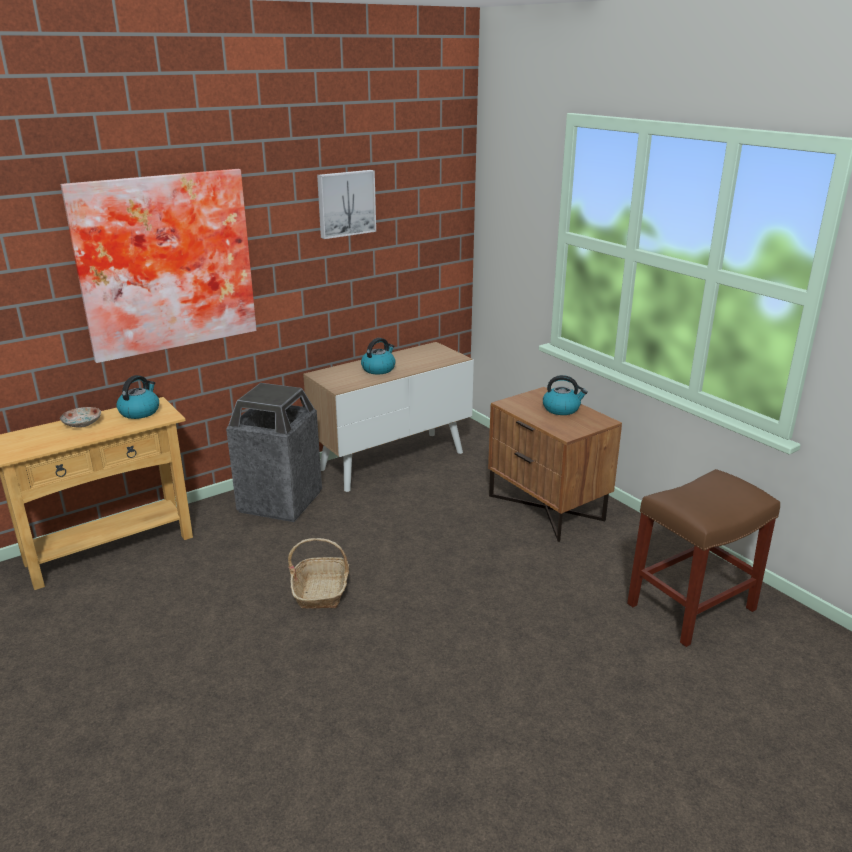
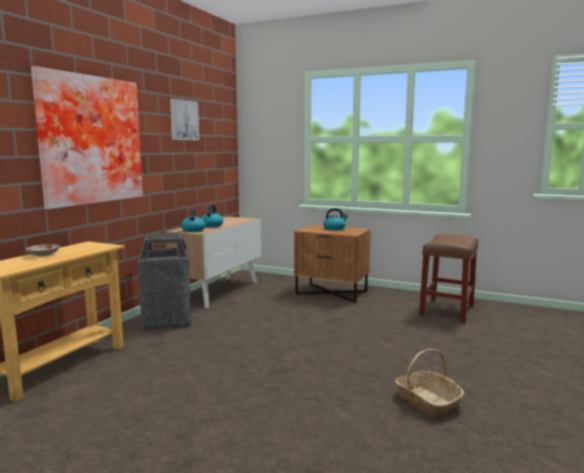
camera: 30 degrees left, 15 degrees down
(140, 411) = (82, 247): kettle -> kettle (193, 230)
(321, 590) = (250, 348): basket -> basket (427, 401)

